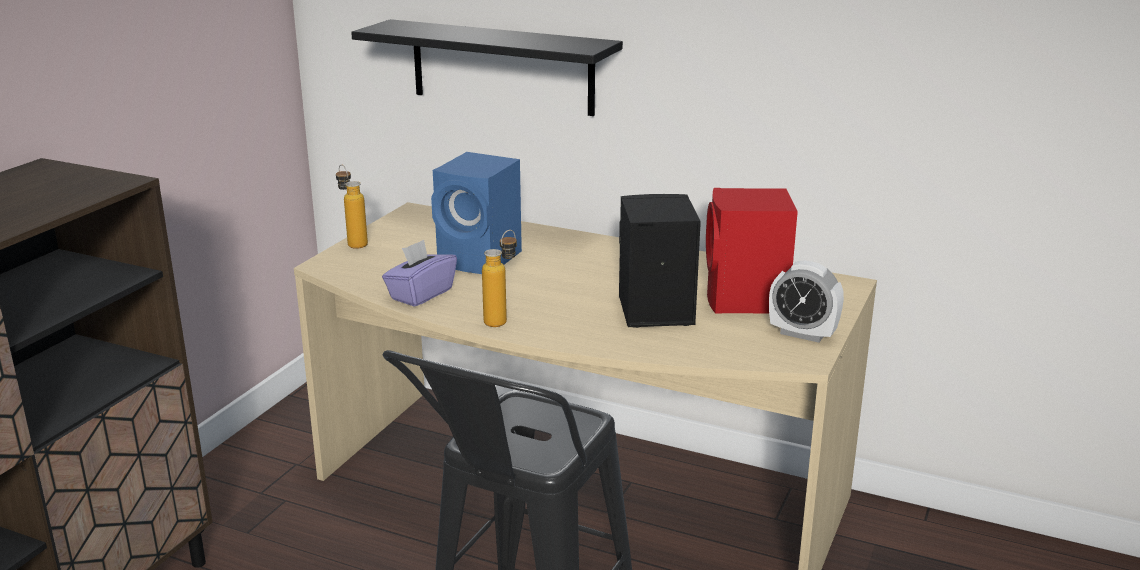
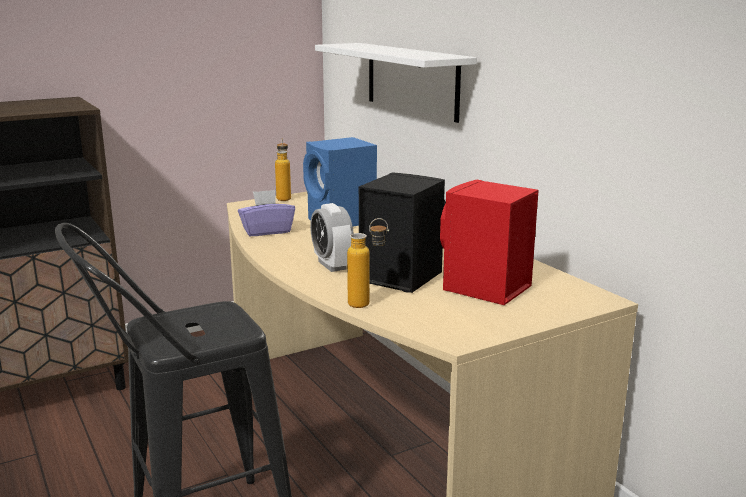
camera: 35 degrees right, 5 degrees down
(502, 67) = (411, 80): black shelf -> white shelf
(502, 319) = (286, 256): bottle -> bottle (367, 303)
(802, 334) = (490, 322): alarm clock -> alarm clock (332, 265)

